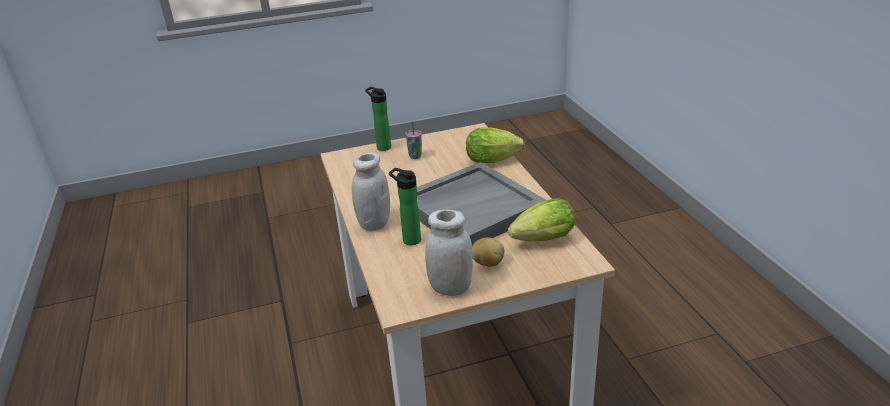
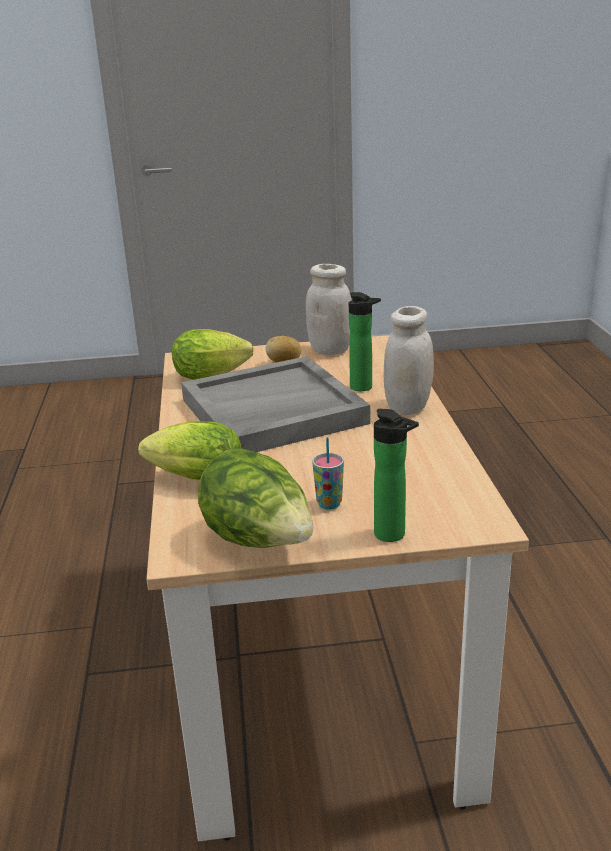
camera: 170 degrees left, 5 degrees down
(443, 138) = (259, 541): none -> lettuce

